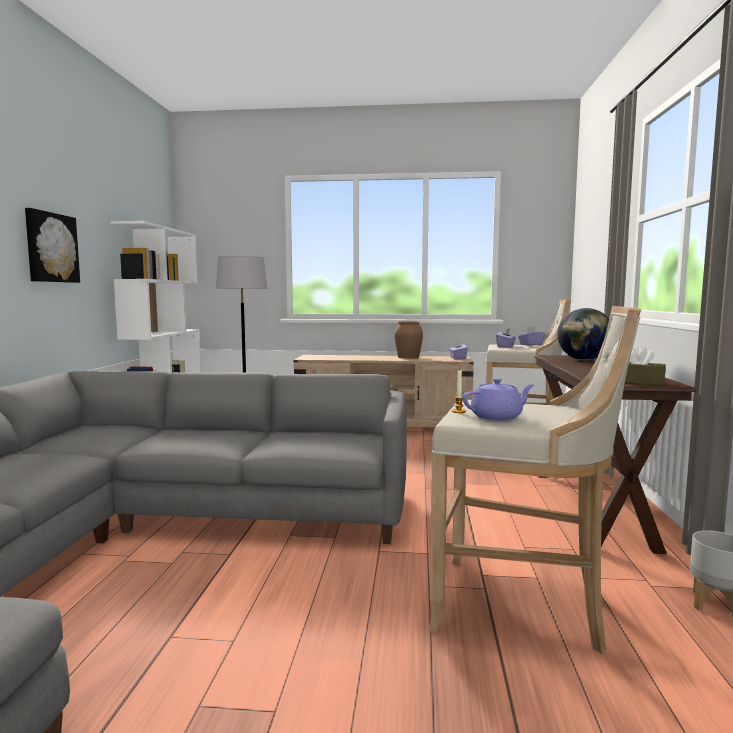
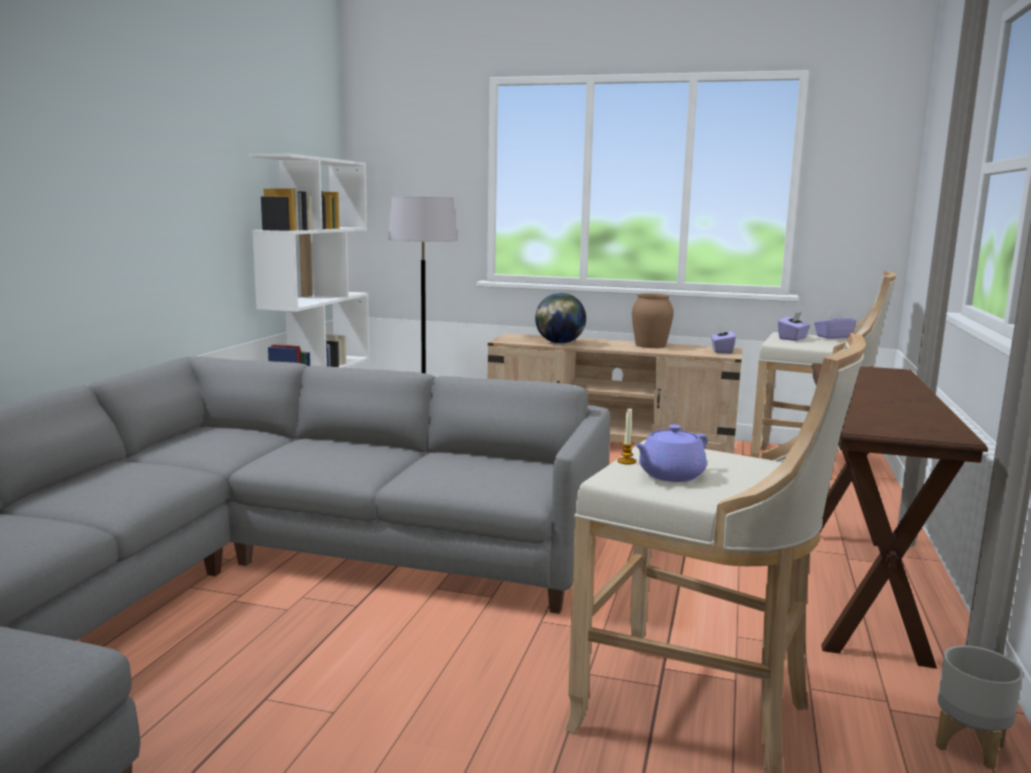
camera: 10 degrees right, 5 degrees up
(50, 247) = (170, 196): picture -> none
(497, 417) = (670, 475): purple teapot -> purple teapot turned 150 degrees clockwise
(583, 360) = (875, 378): globe -> globe (559, 343)
(639, 382) = (913, 429): brown tissue box -> none

